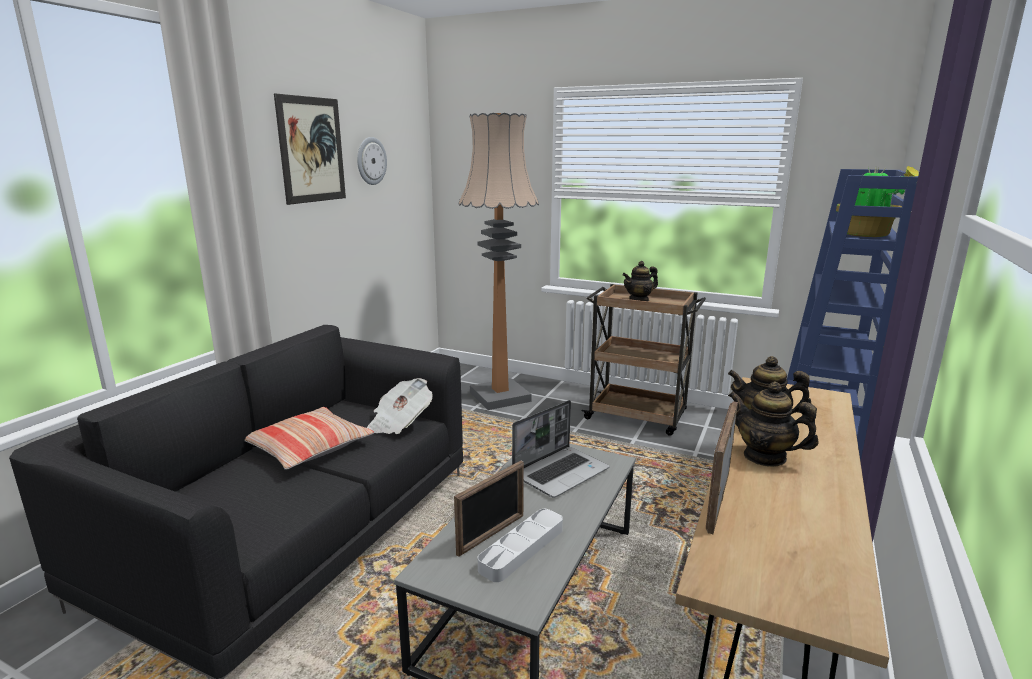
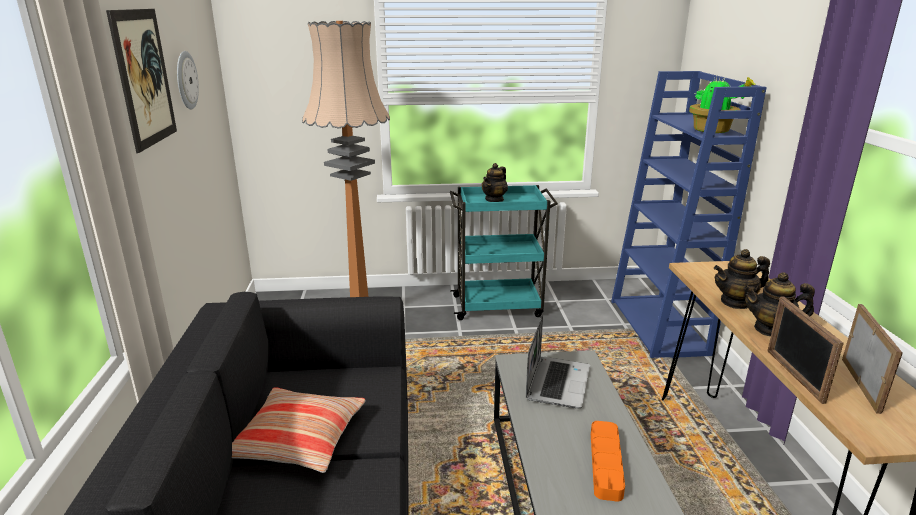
camera: 30 degrees left, 5 degrees up
(399, 423) = (364, 380): newspaper -> none
(491, 534) = (570, 460): picture frame -> picture frame (861, 384)
(522, 548) = (606, 463): grey tray -> orange tray
(638, 416) = (499, 306): brown cart -> turquoise cart

